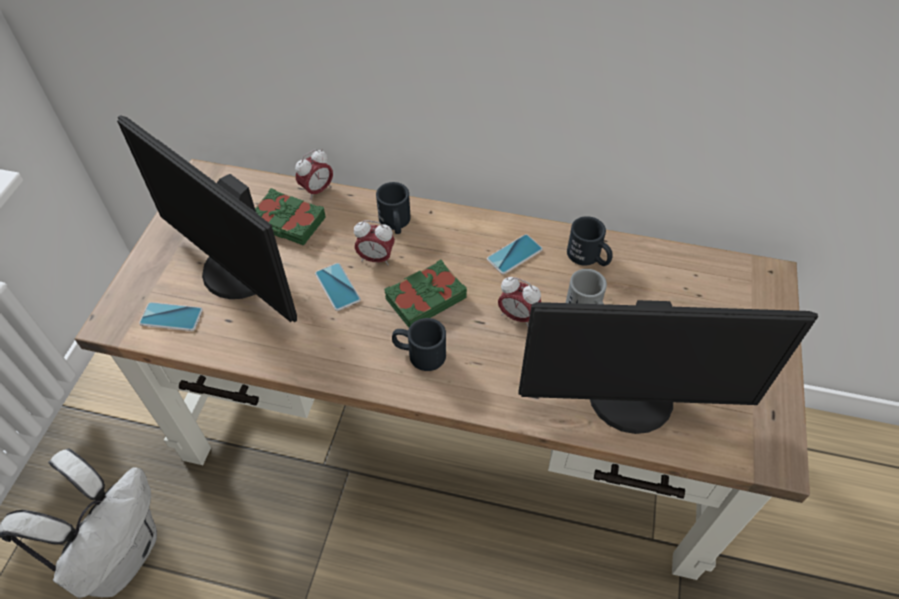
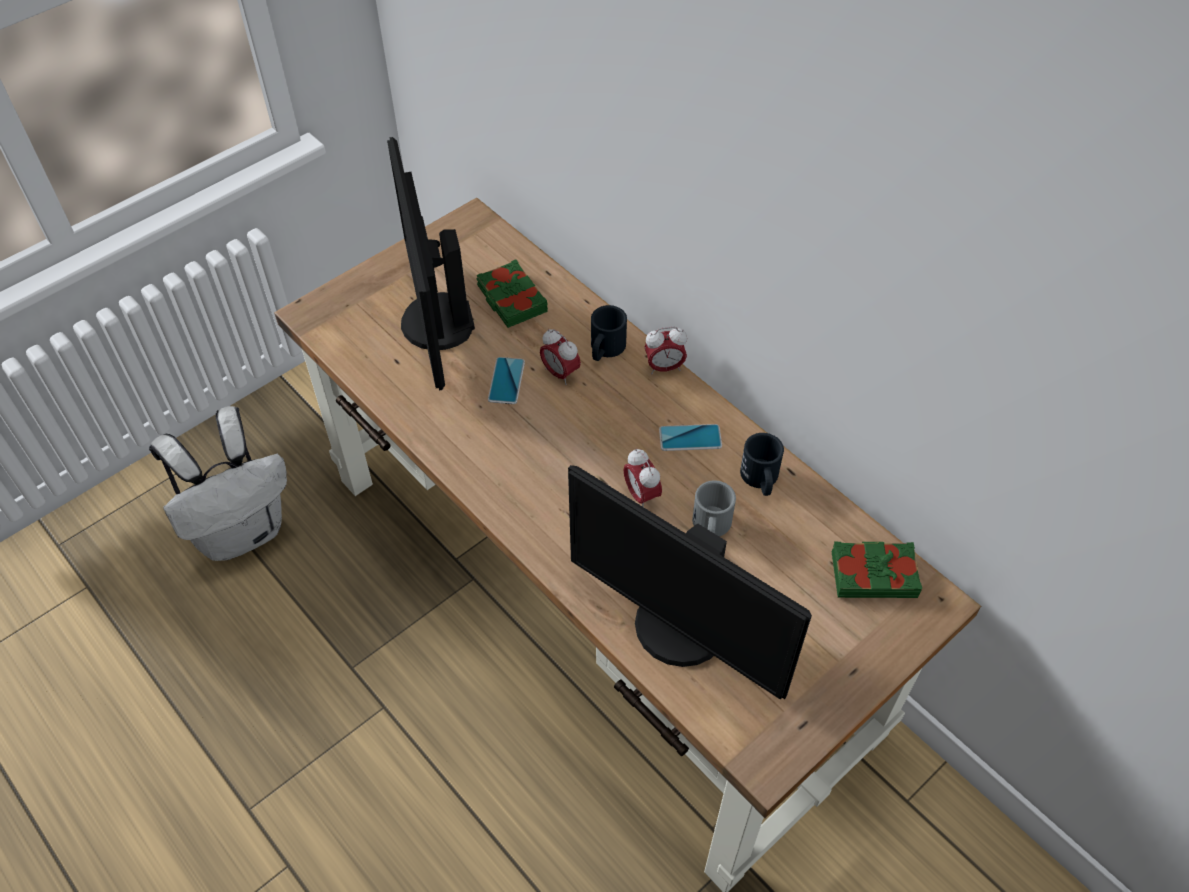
camera: 35 degrees right, 0 degrees up
(171, 317) = (356, 334): phone -> none
(317, 190) = (560, 282): alarm clock -> alarm clock (664, 367)
(419, 353) = (527, 478): black mug -> none
(425, 298) = (573, 432): green book -> green book (873, 573)

